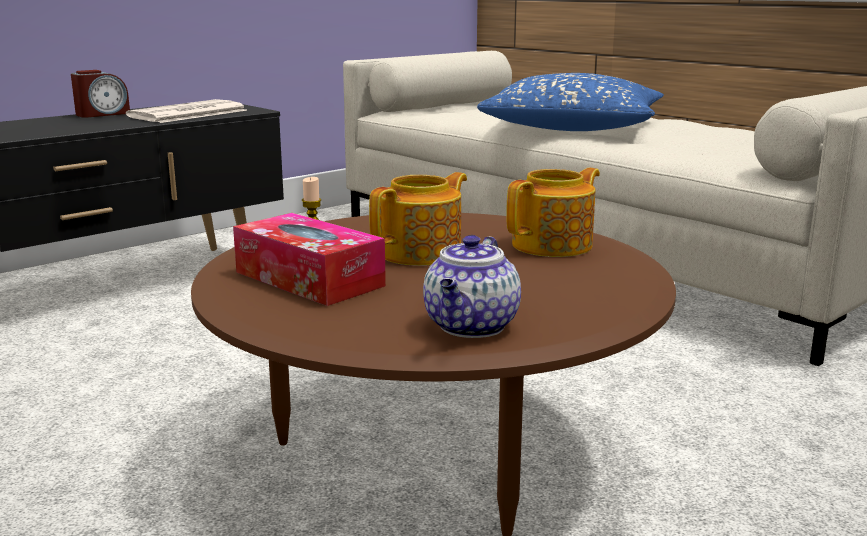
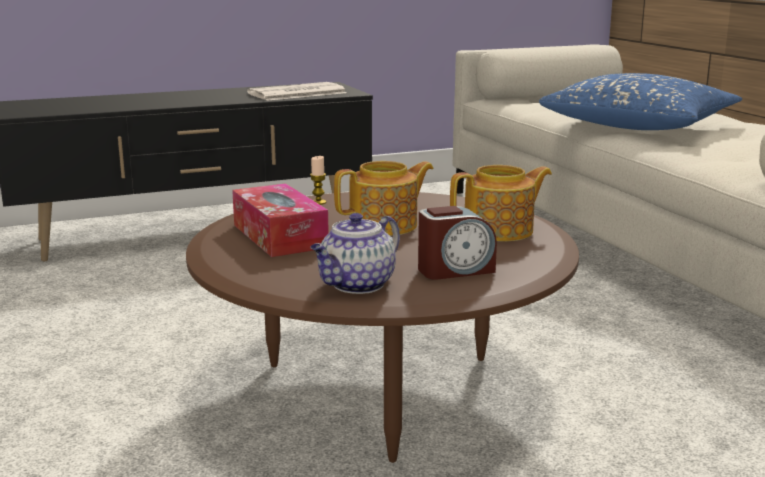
camera: 20 degrees right, 0 degrees up
(102, 114) = (233, 90): alarm clock -> alarm clock (455, 270)

